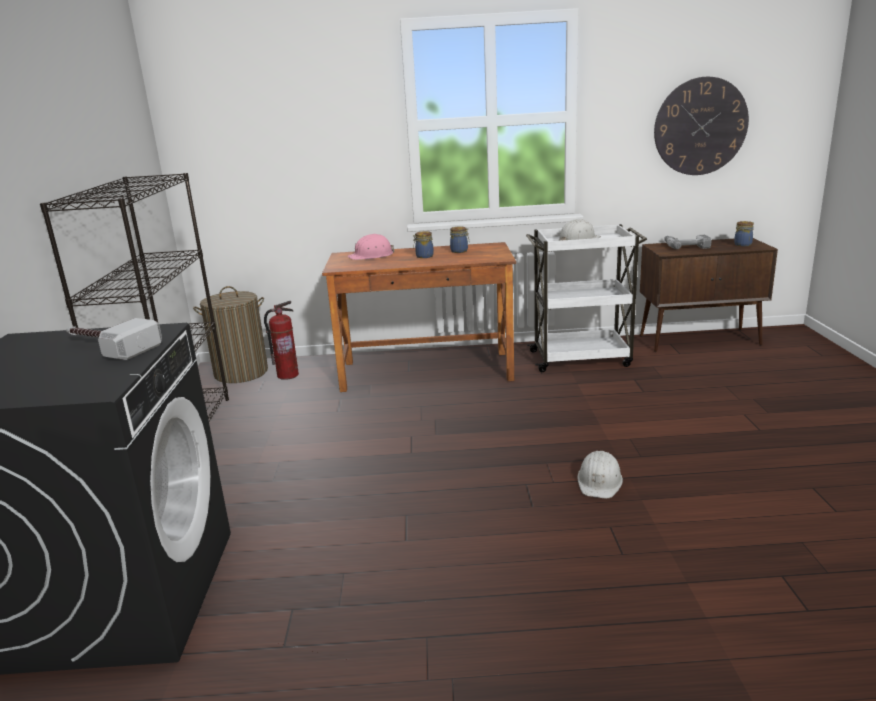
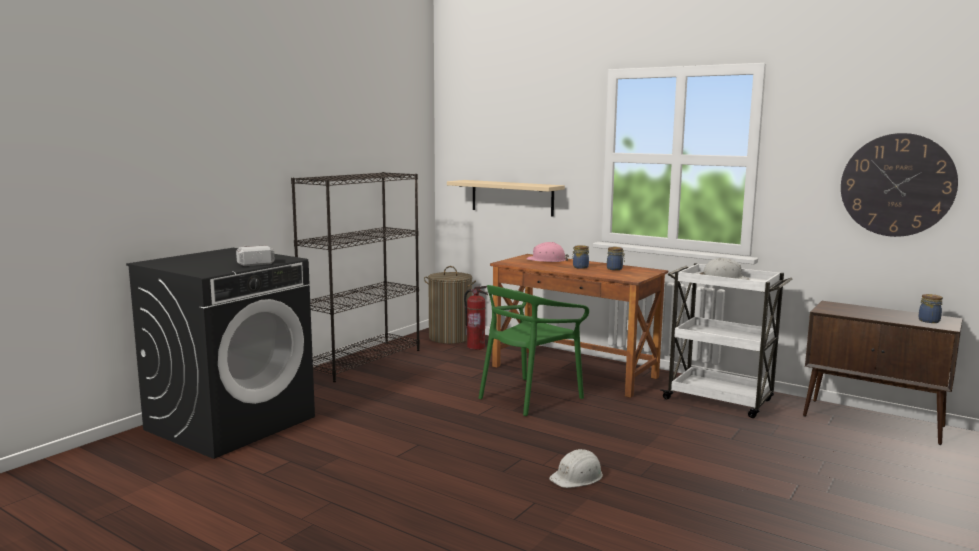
camera: 35 degrees right, 10 degrees down
(288, 188) = (512, 197): none -> beige shelf
(428, 413) = (529, 397): none -> green chair
(685, 246) = (861, 310): power drill -> none

